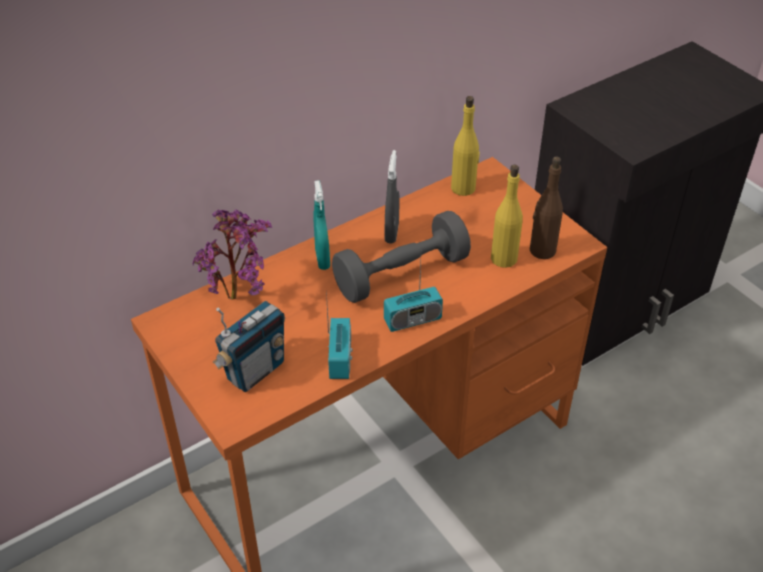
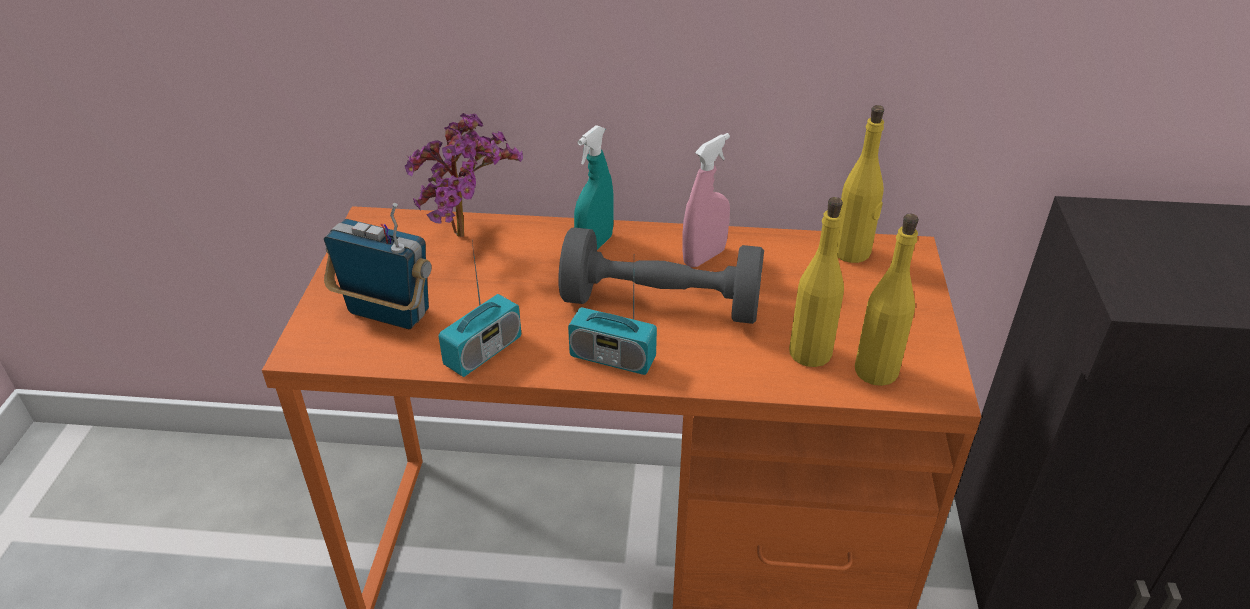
camera: 40 degrees right, 5 degrees down
(255, 371) = (388, 313): radio -> radio turned 150 degrees counterclockwise
(391, 233) = (704, 257): grey spray bottle -> pink spray bottle
(542, 250) = (876, 370): brown bottle -> yellow bottle

